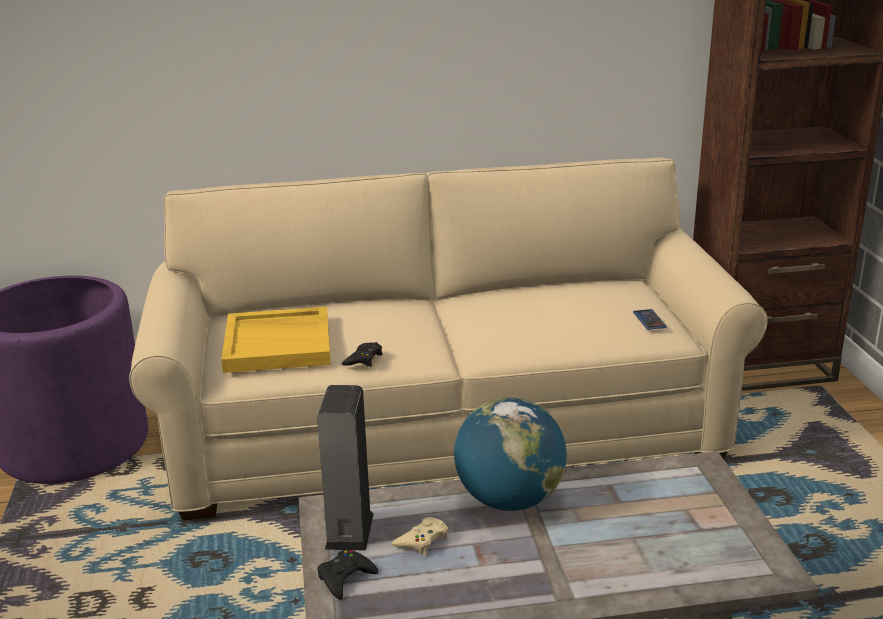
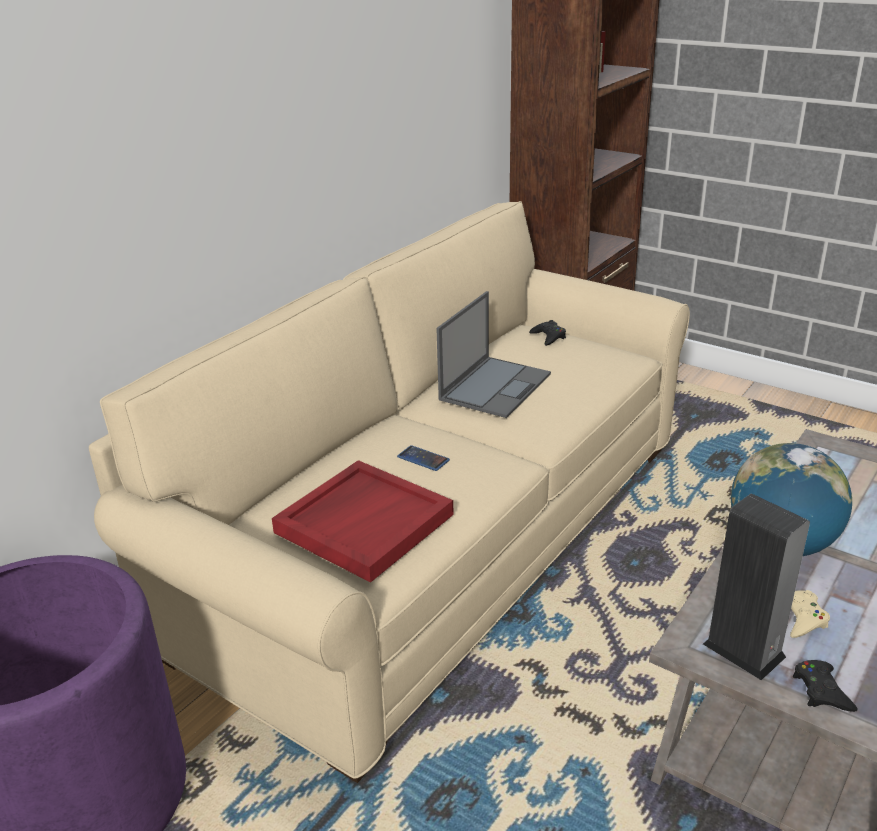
camera: 45 degrees left, 5 degrees up
(279, 344) = (364, 522): yellow tray -> red tray
(363, 359) = (469, 493): black game controller -> black game controller (548, 337)
(515, 308) = (495, 386): none -> laptop
(649, 320) = (602, 351): phone -> phone (423, 459)

